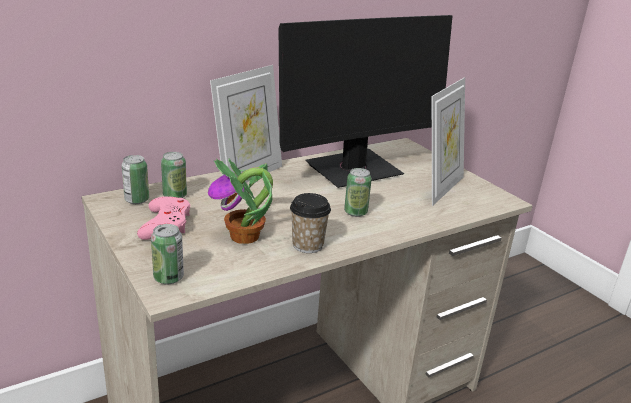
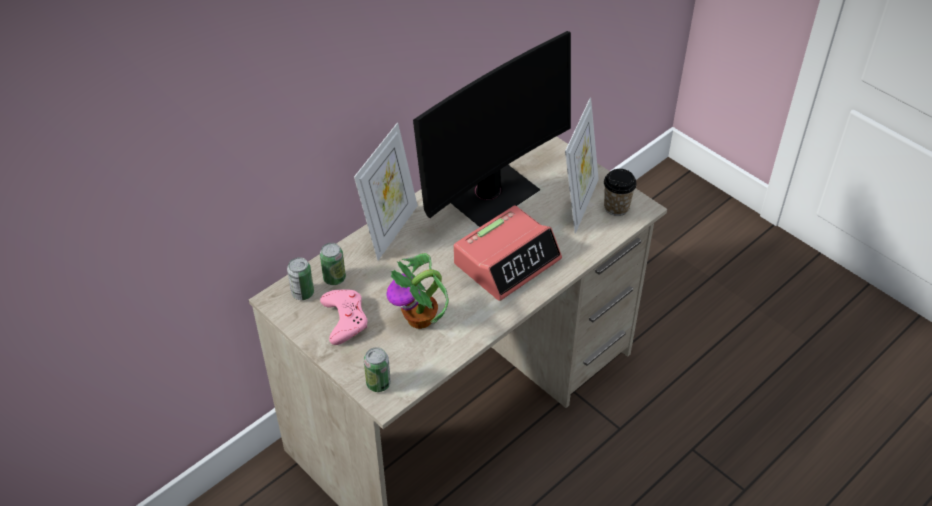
camera: 10 degrees left, 20 degrees up
(307, 245) = (477, 316): cup -> cup (616, 207)
(355, 212) = (507, 261): can -> alarm clock

